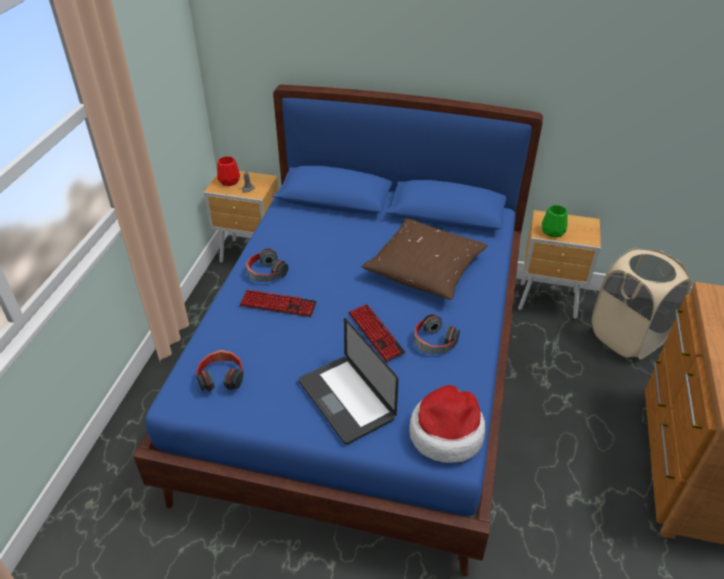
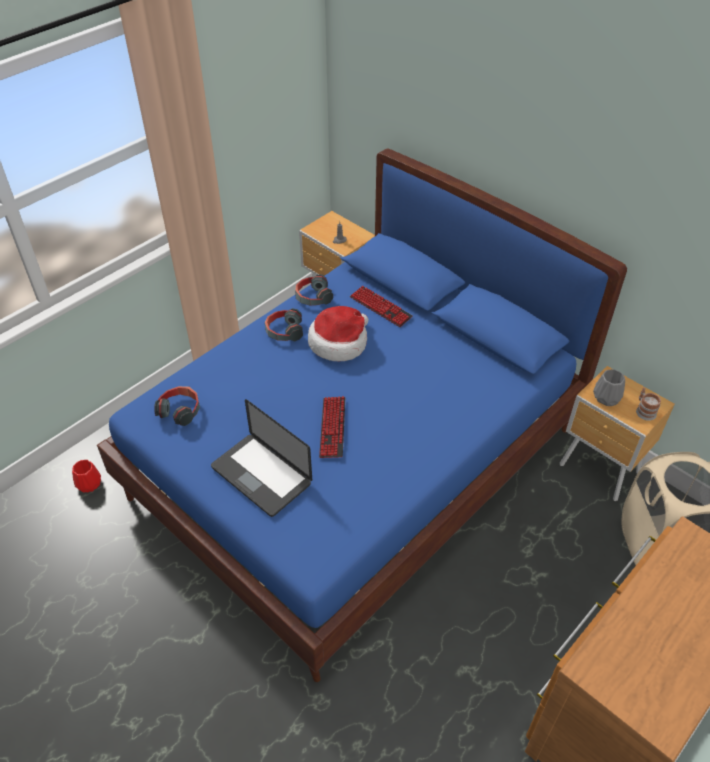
camera: 30 degrees right, 5 degrees up
(229, 181) = (328, 226): red vase -> red vase (89, 483)
(278, 304) = (271, 365): keyboard -> keyboard (380, 307)
(346, 400) = (261, 475): laptop -> laptop turned 45 degrees counterclockwise
(425, 269) = (428, 384): brown pillow -> none
(433, 342) = (377, 459): headphones -> headphones (313, 297)
(446, 432) = (320, 544): hat -> hat (339, 342)
(553, 231) = (607, 398): green vase -> grey vase
(584, 230) = (644, 410): none -> mug

